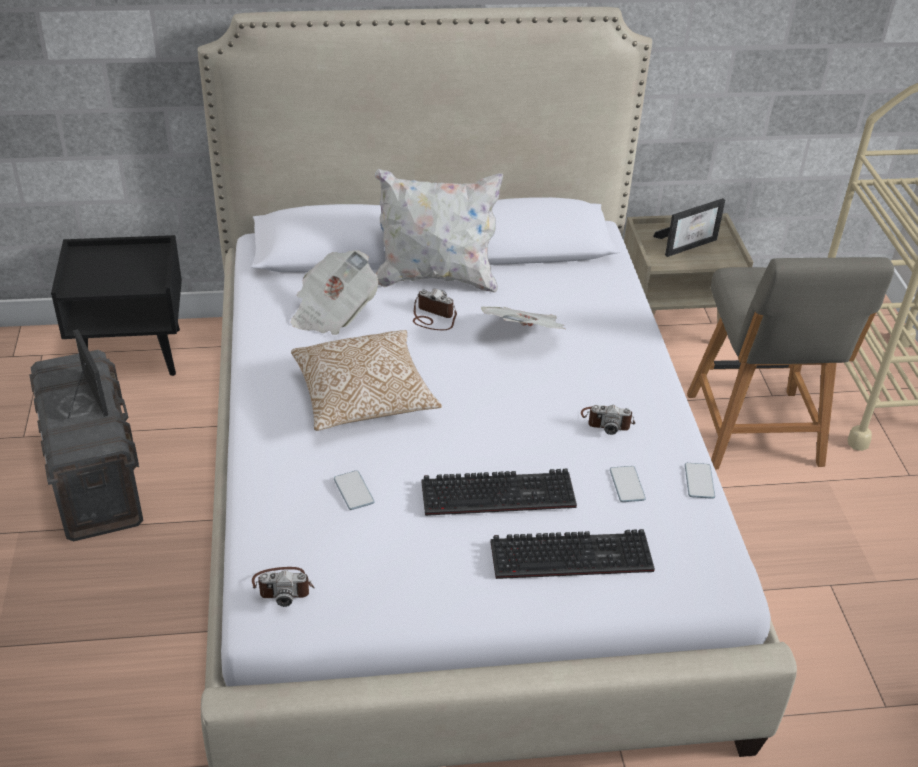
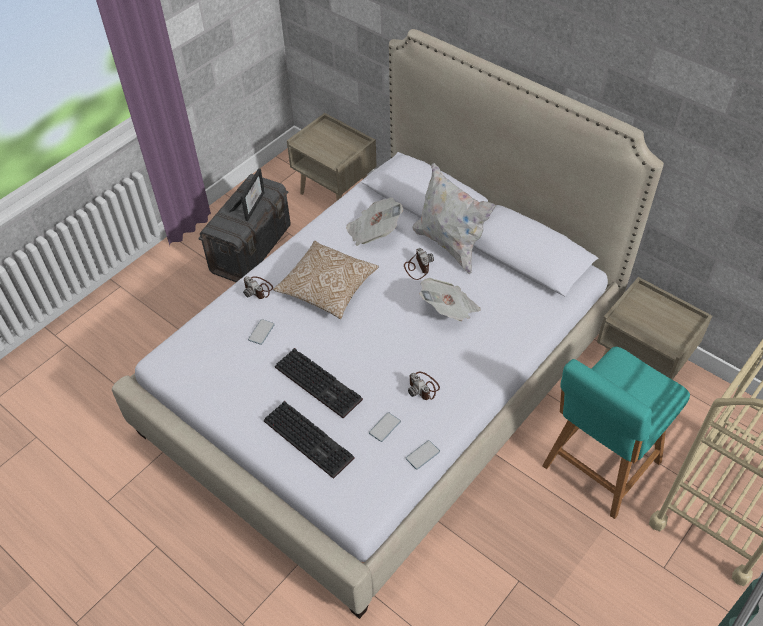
camera: 50 degrees right, 10 degrees up
(133, 353) = (336, 193): black nightstand -> beige nightstand
(283, 586) = (182, 354): camera -> camera (258, 289)
(688, 244) = (656, 319): picture frame -> none
(755, 433) = (599, 467): grey chair -> turquoise chair

